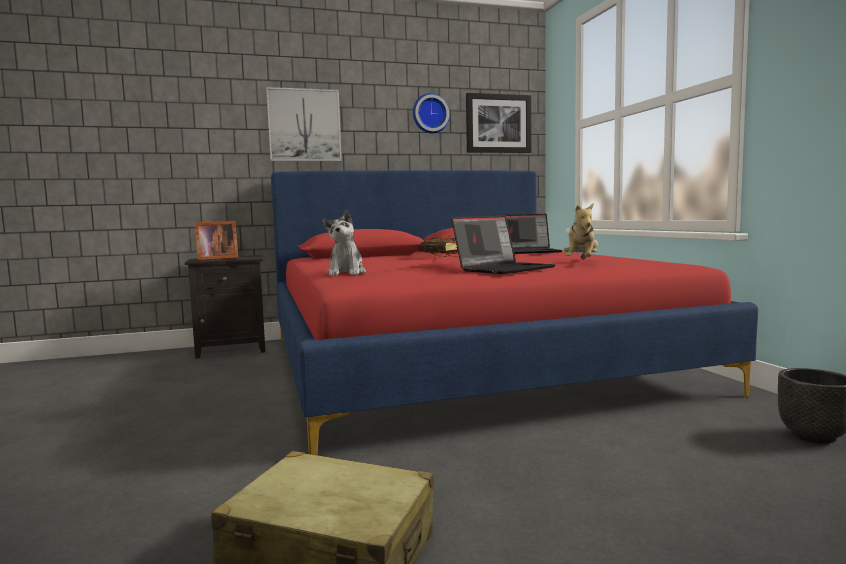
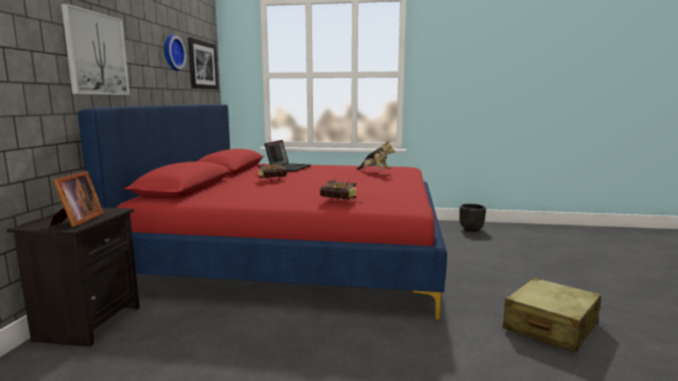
camera: 65 degrees left, 5 degrees up
(346, 273) = (342, 202): plush toy -> book
(504, 269) = (386, 182): laptop -> none

